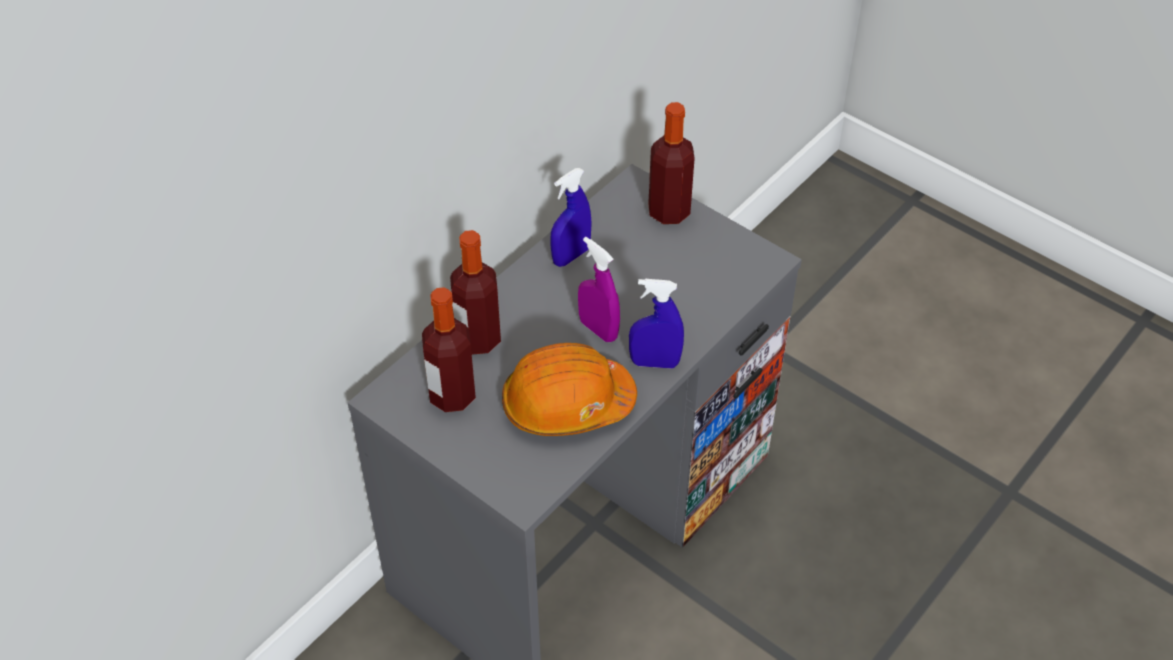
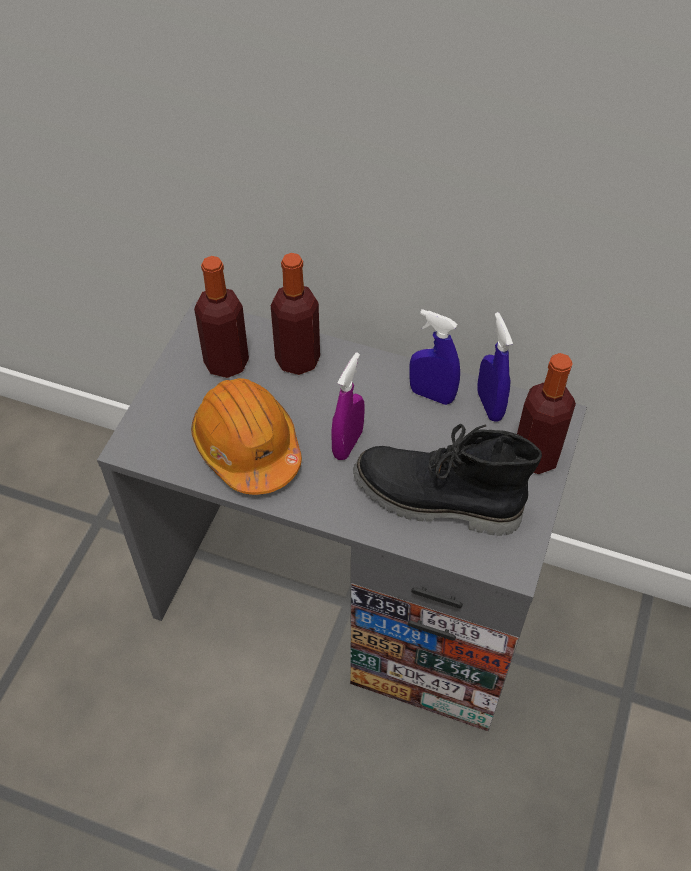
camera: 70 degrees right, 5 degrees up
(654, 363) = (325, 501): blue spray bottle -> blue spray bottle (489, 405)
(687, 289) = (435, 502): none -> black boot

